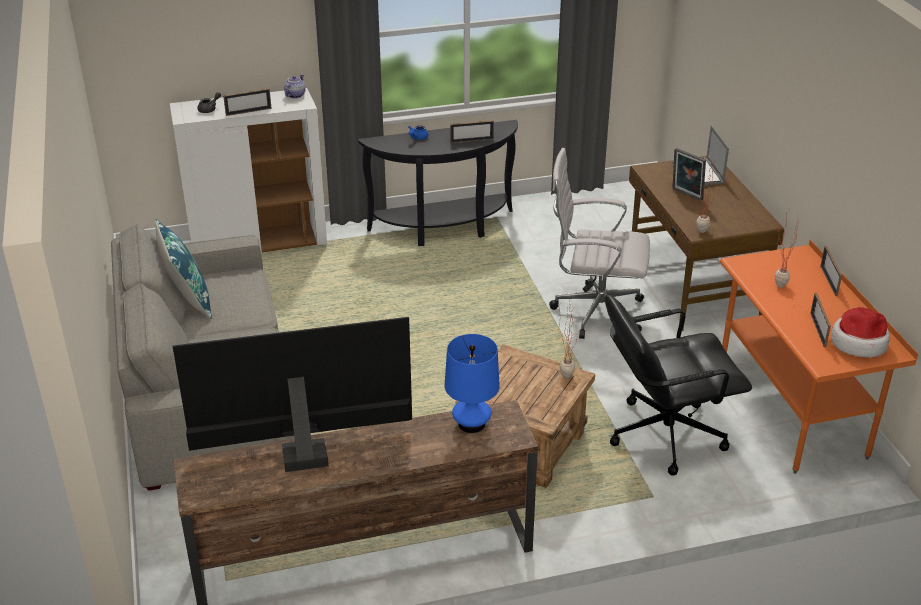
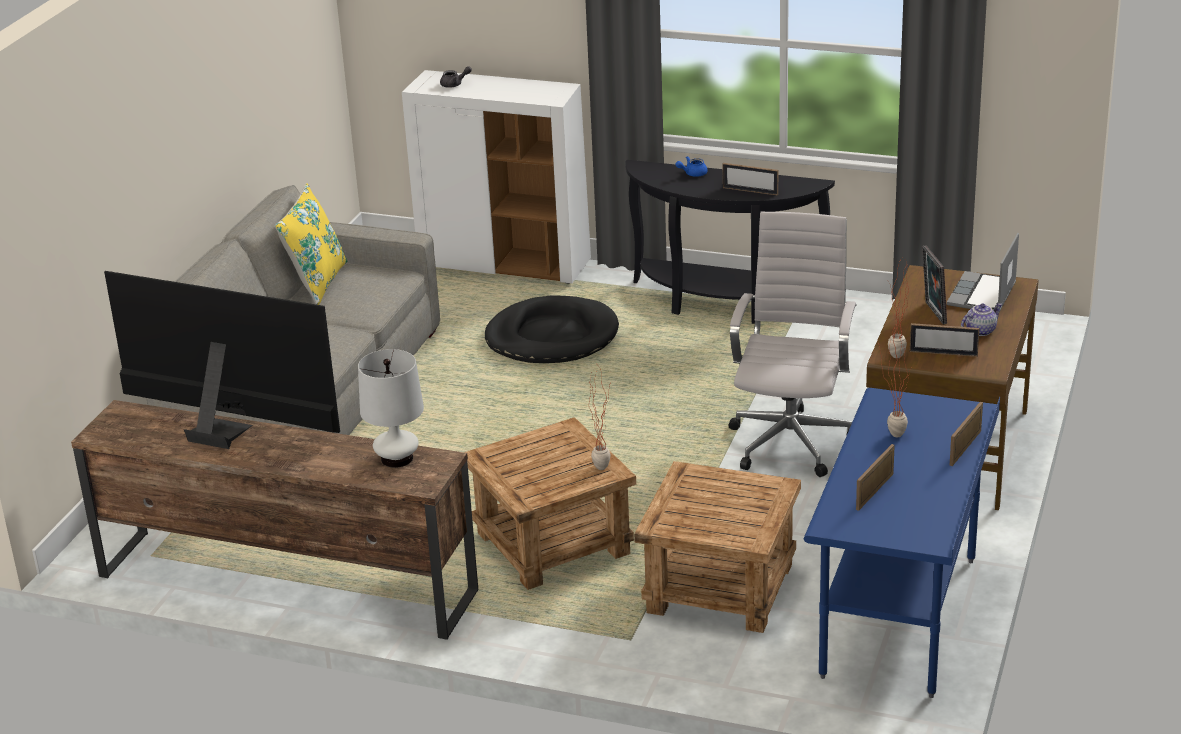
camera: 35 degrees right, 5 degrees down
(188, 300) = (316, 282): blue pillow -> yellow pillow
(248, 112) = (489, 95): picture frame -> picture frame (943, 353)
(295, 95) = (557, 88): teapot -> teapot (980, 330)
(353, 288) = (552, 337): none -> black dog bed
(471, 424) = (397, 459): blue table lamp -> white table lamp
(594, 312) = (792, 440): white office chair -> white office chair turned 60 degrees clockwise
(664, 434) = (719, 587): black office chair -> brown side table
(791, 411) = (900, 617): orange desk -> blue desk
(858, 342) = (905, 519): hat -> none

